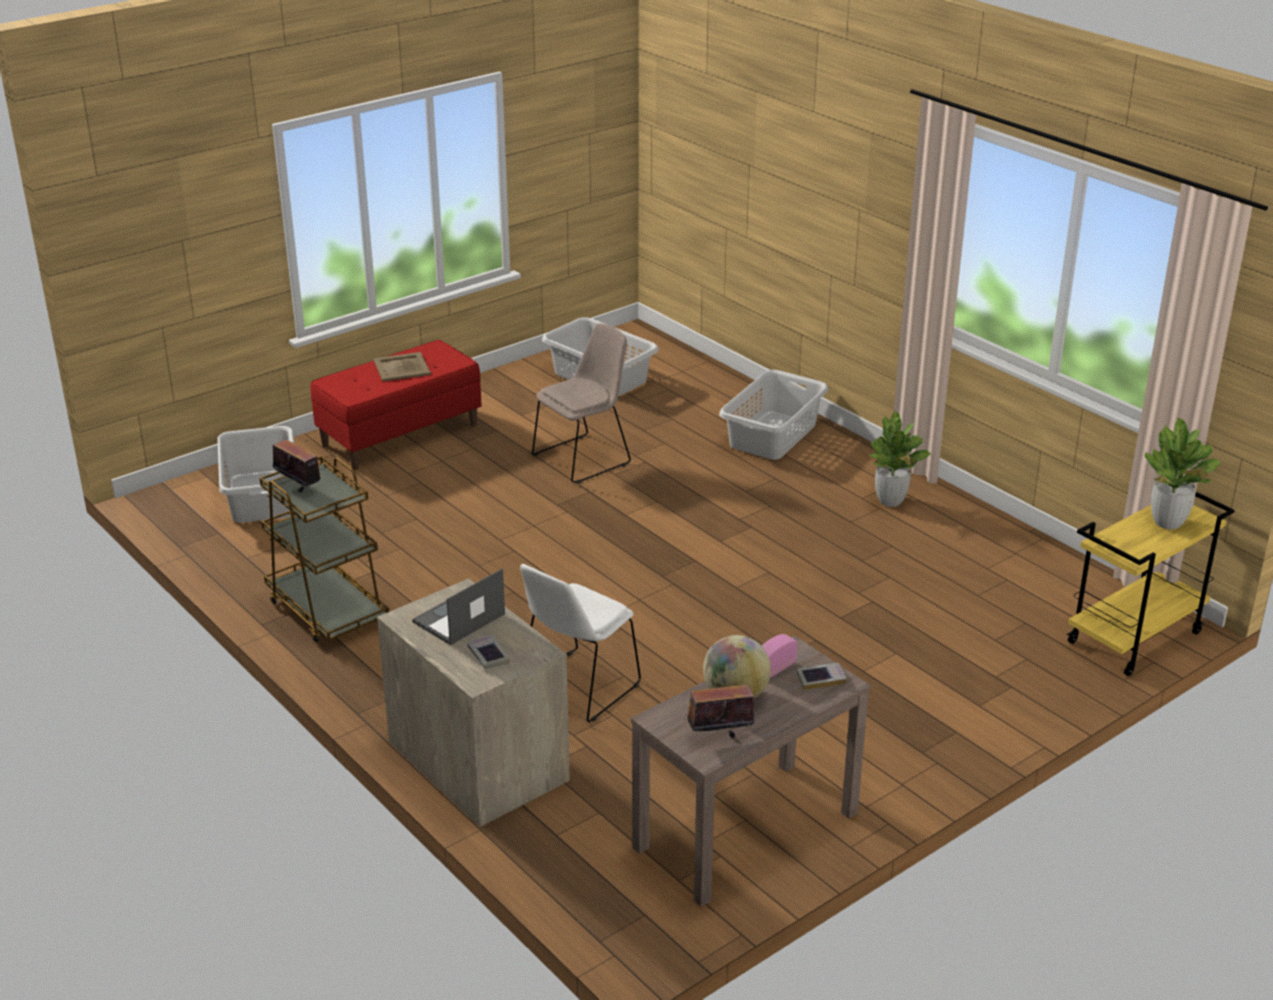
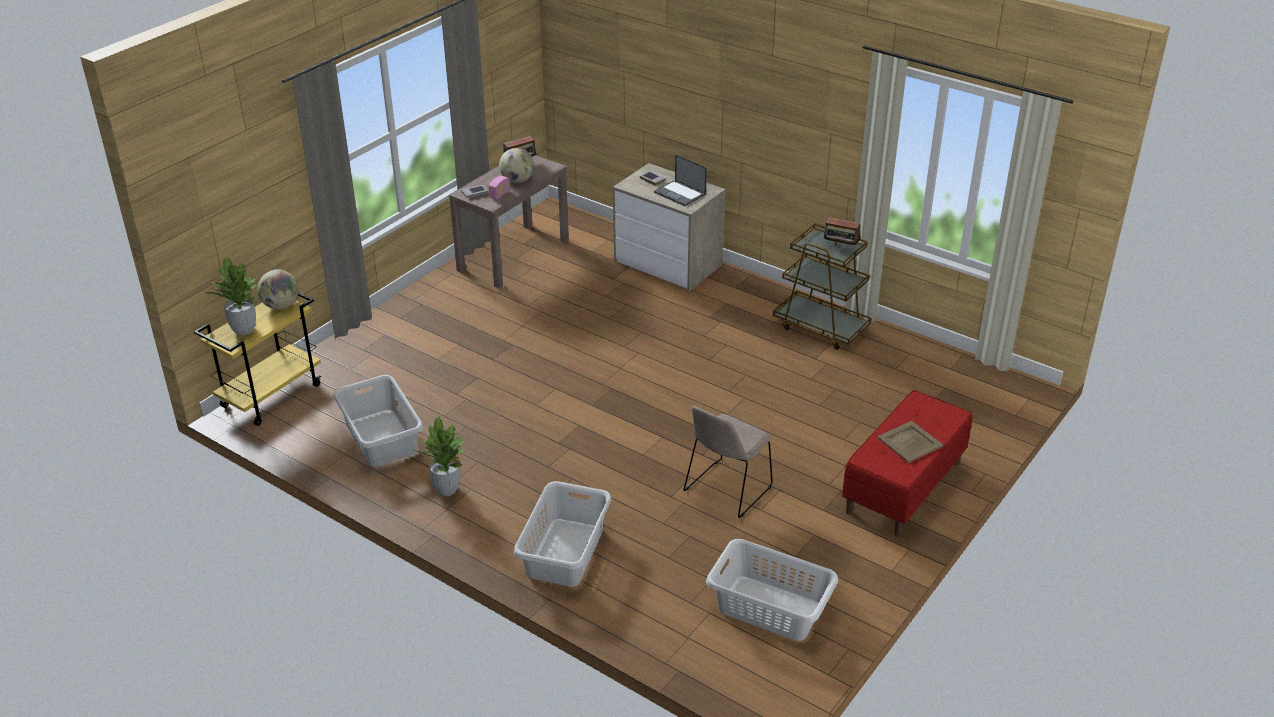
camera: 165 degrees right, 5 degrees up
(261, 496) = (954, 404): grey laundry basket -> grey laundry basket (382, 437)
(458, 619) = (680, 193): laptop -> laptop turned 105 degrees clockwise
(577, 688) = (633, 306): white chair -> none
(1126, 548) = (281, 306): none -> globe

